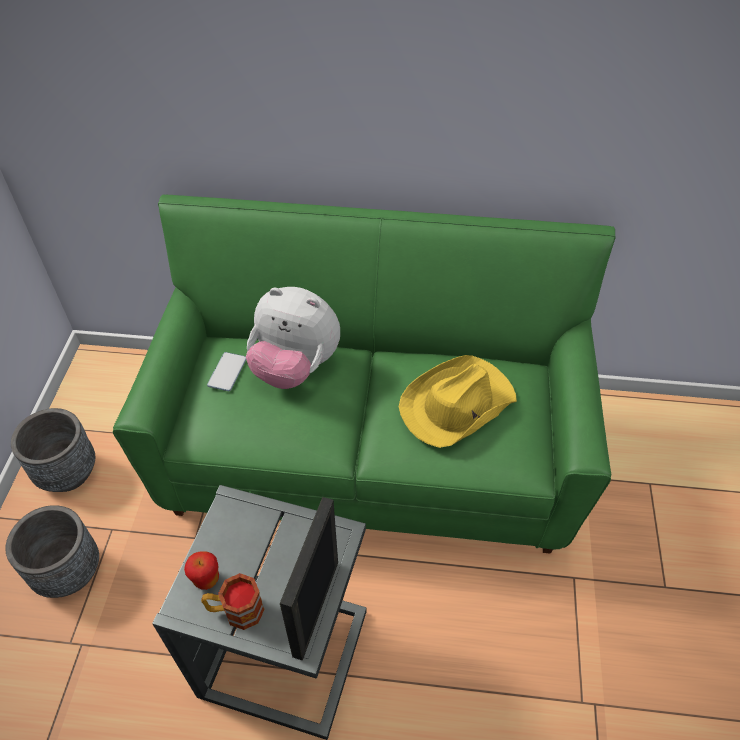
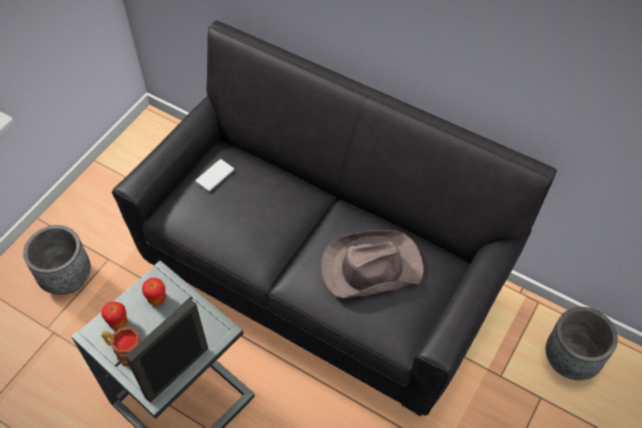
camera: 25 degrees right, 5 degrees up
(68, 473) = (97, 204): grey planter -> grey planter (570, 360)
(241, 531) = (157, 299): none -> apple
(295, 367) = (266, 190): plush toy -> none
(371, 454) = (322, 279): green sofa -> black sofa
(456, 404) = (370, 267): yellow hat -> brown hat

